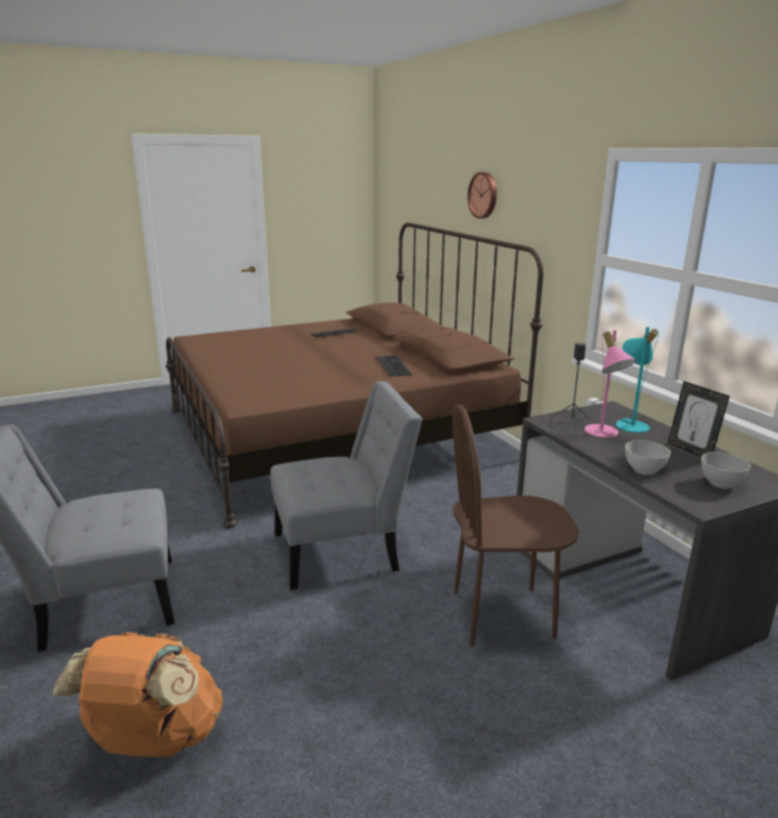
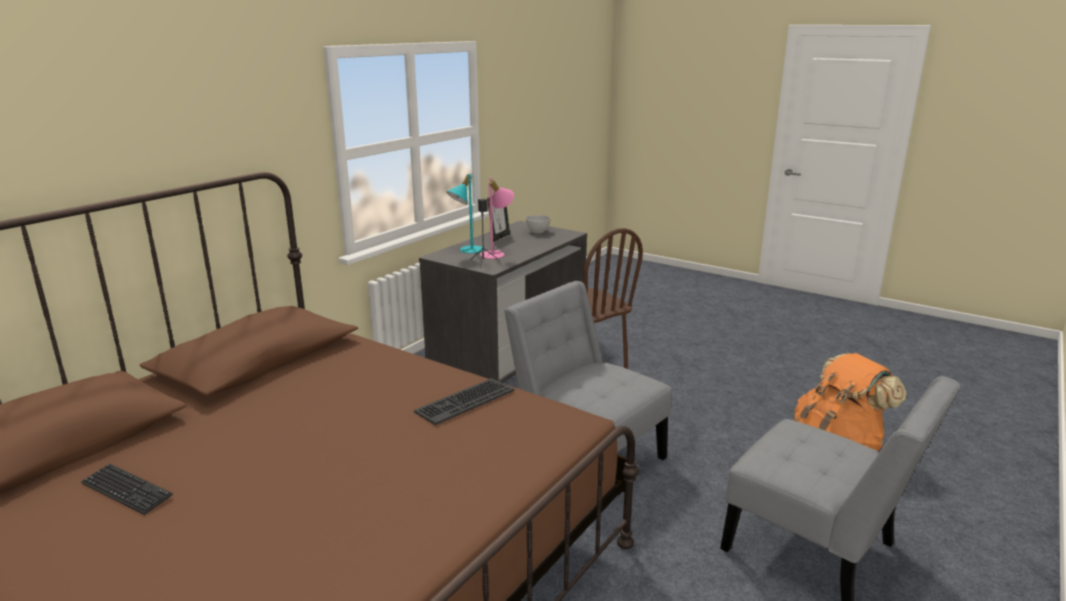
camera: 120 degrees left, 0 degrees up
(394, 366) = (332, 378): keyboard -> keyboard (464, 401)
(484, 195) = (112, 130): wall clock -> none
(644, 470) = (543, 243): grey bowl -> none

